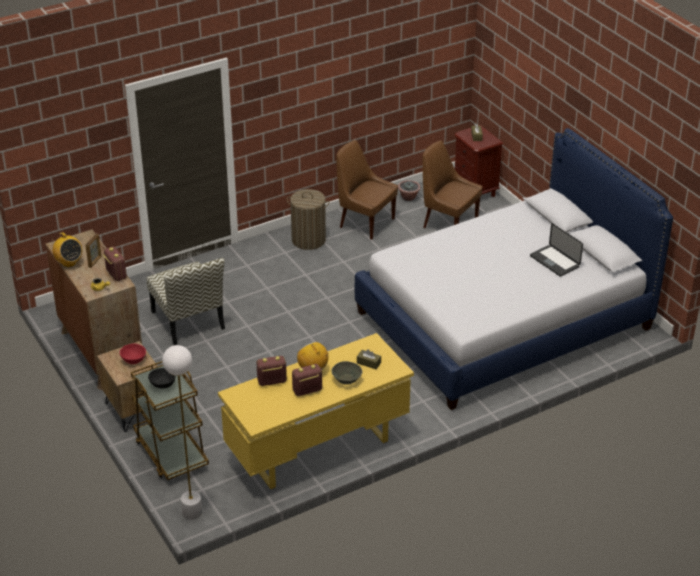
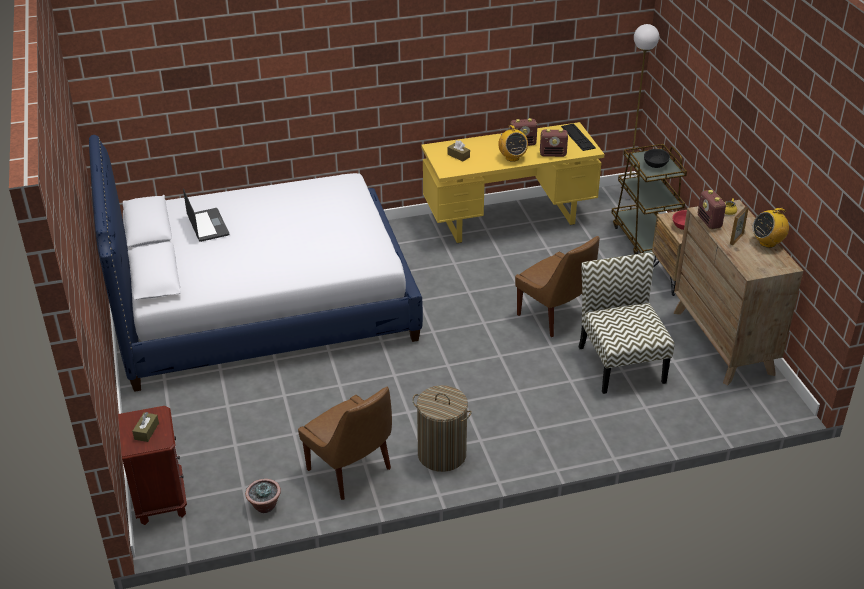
camera: 165 degrees left, 0 degrees up
(69, 262) = (767, 242): radio -> radio turned 90 degrees counterclockwise
(249, 411) = (578, 137): none -> keyboard
(347, 379) = (484, 147): grey bowl -> none
(448, 223) = (237, 448): brown chair -> brown chair (555, 316)

